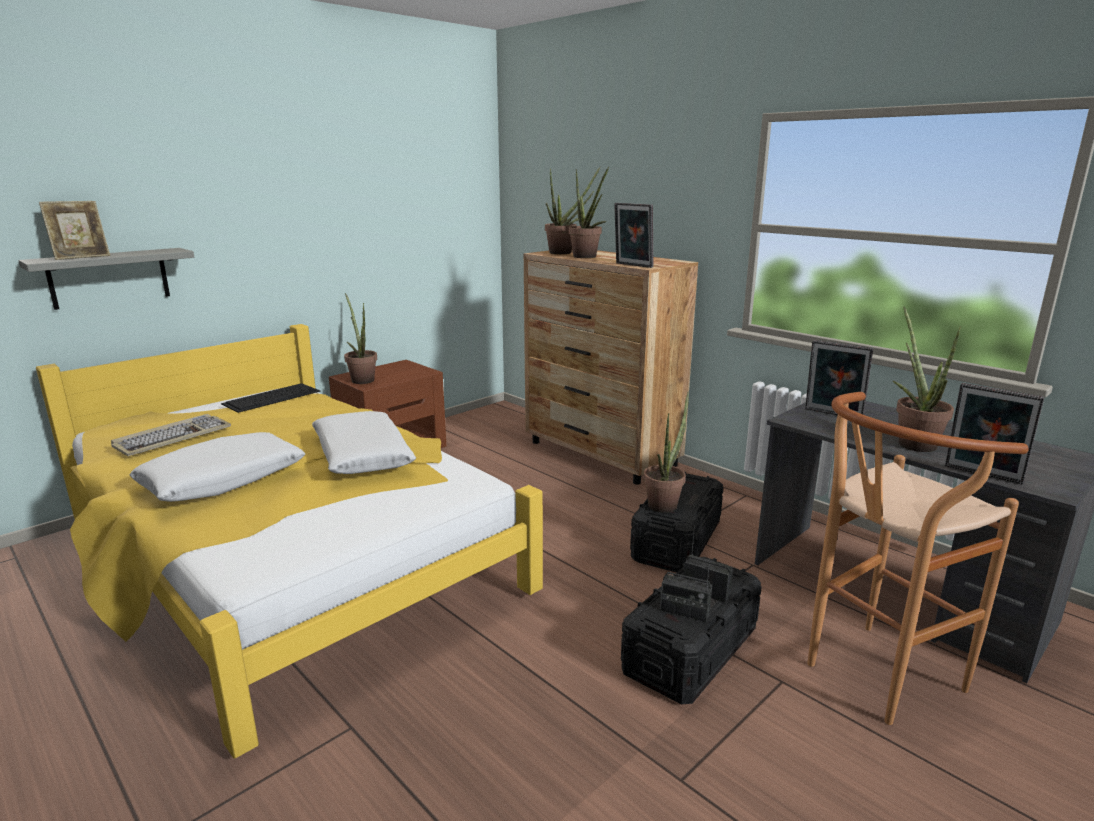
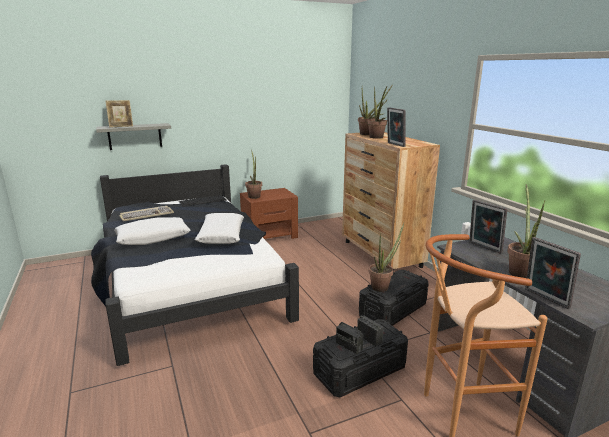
camera: 20 degrees right, 0 degrees up
(289, 560) = (190, 283): yellow bed -> black bed

